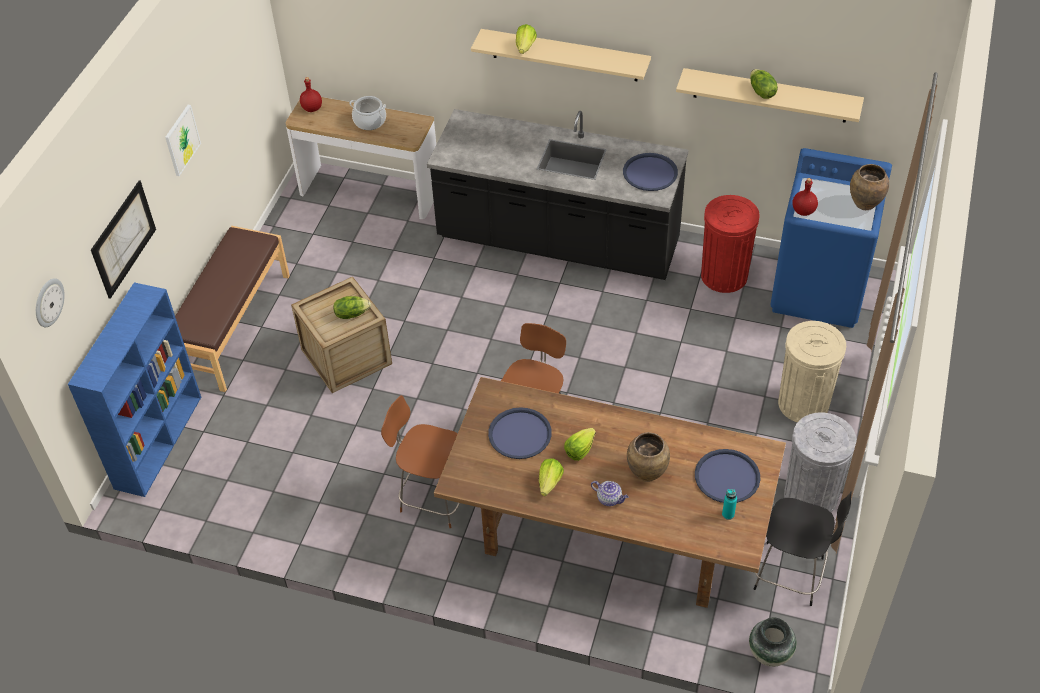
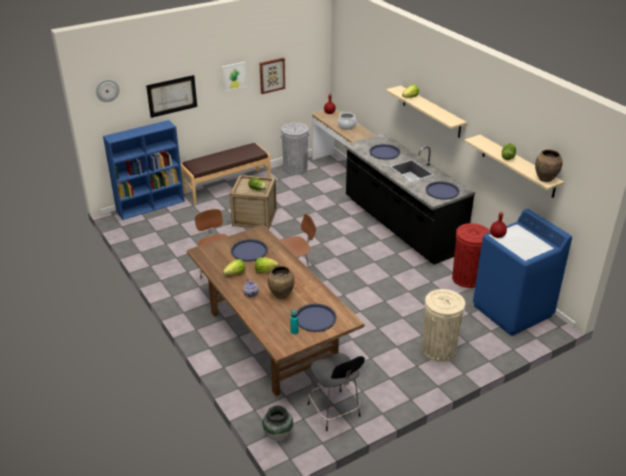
camera: 40 degrees right, 15 degrees down
(221, 99) = (272, 75): none -> picture
(499, 146) = (384, 152): none -> blue tray
(810, 496) = (389, 388): grey trash can -> grey trash can (295, 168)
(864, 204) = (537, 249): brown vase -> brown vase (545, 179)

